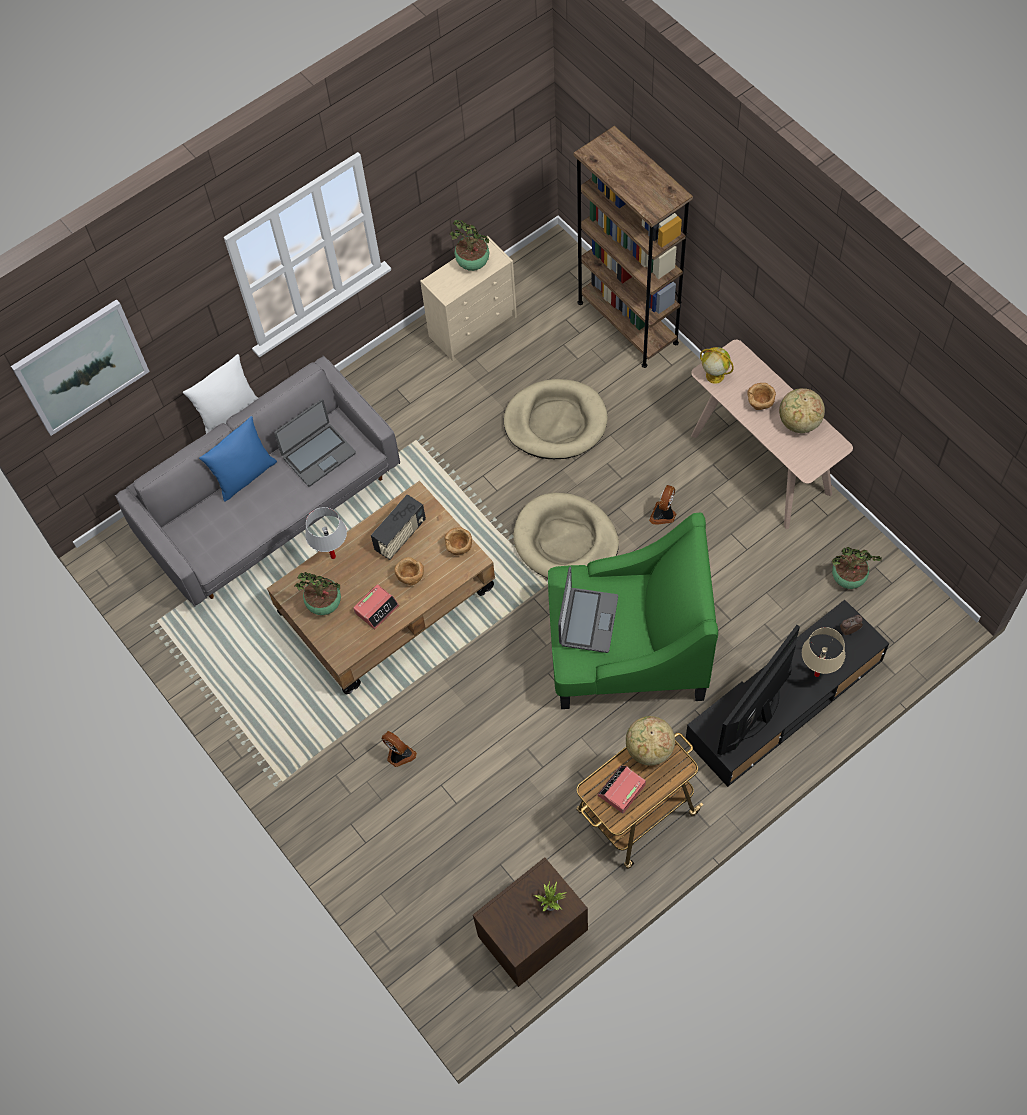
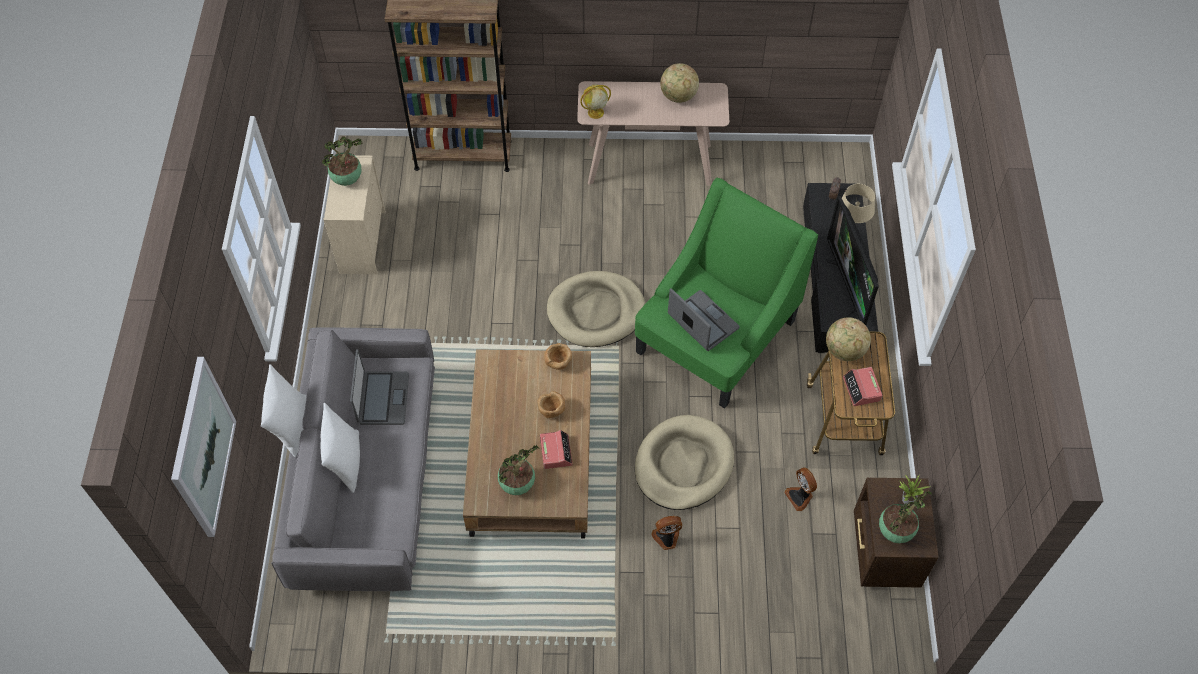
camera: 55 degrees left, 5 degrees down
(244, 475) = (346, 462): blue pillow -> white pillow
(333, 556) = (482, 450): white table lamp -> none
(400, 536) = (510, 393): radio -> none
(555, 422) = (495, 250): beige dog bed -> beige dog bed (683, 465)
(663, 515) = (633, 242): fan -> fan (800, 496)
(760, 404) = (643, 105): brown bowl -> none
(849, 579) = (779, 180): potted plant -> potted plant (895, 530)

